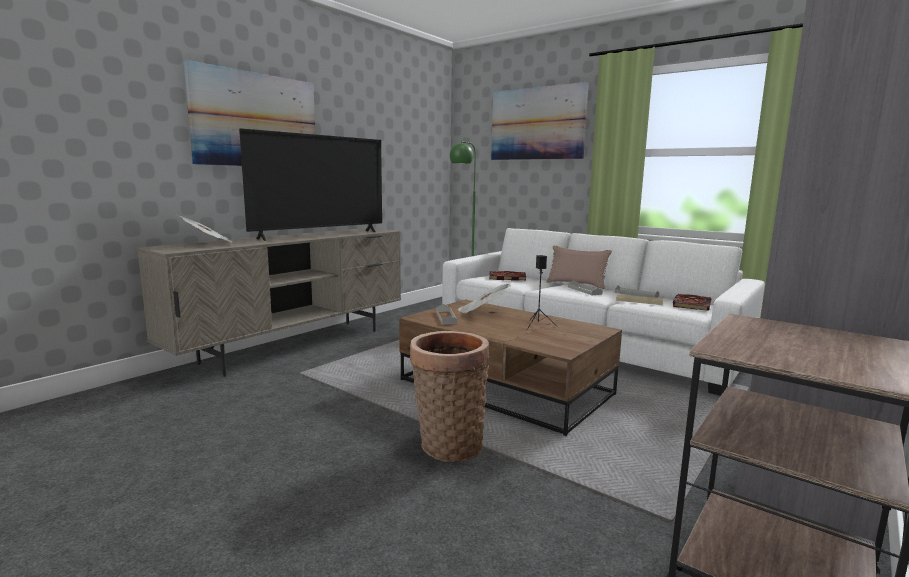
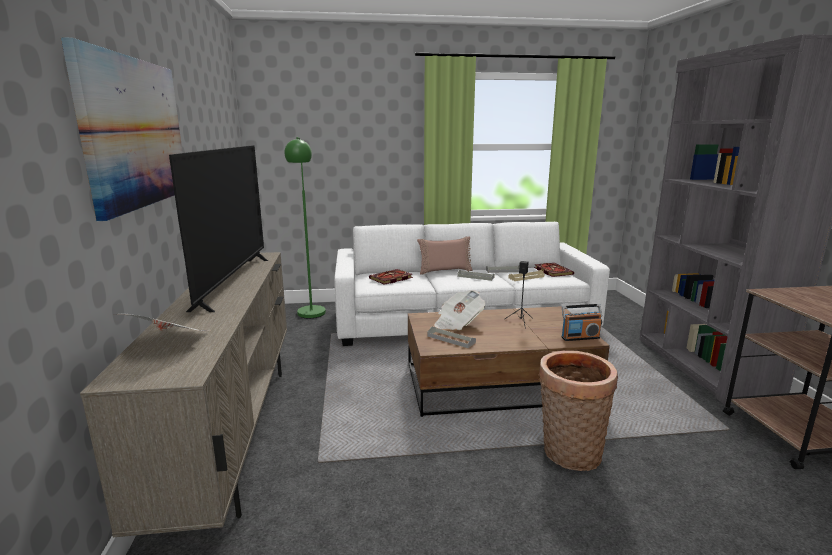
camera: 45 degrees left, 5 degrees up
(537, 124) = (356, 116): picture -> none
(558, 347) = (580, 337): none -> radio

